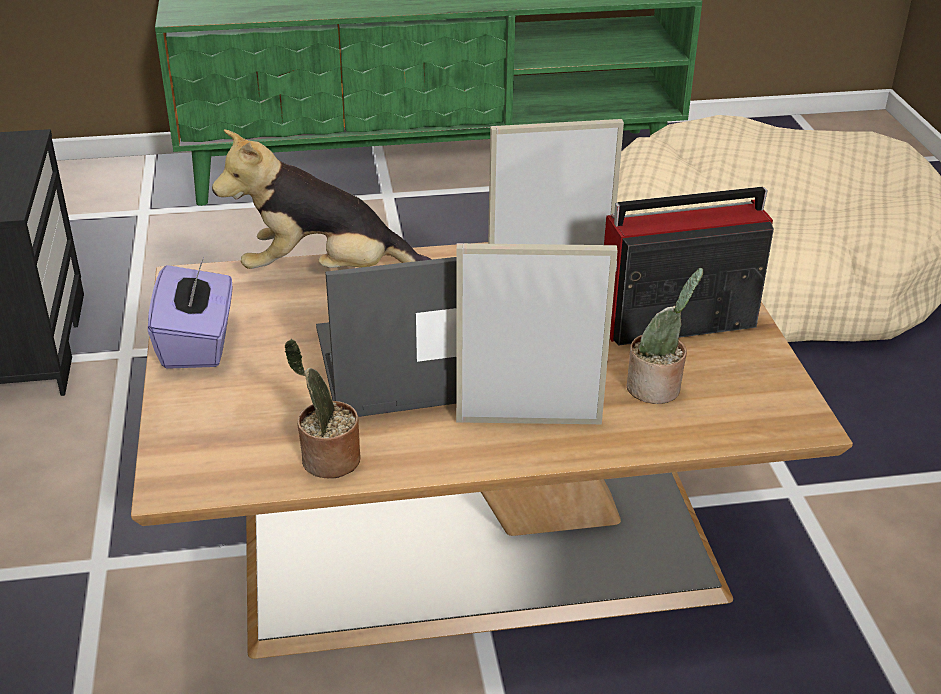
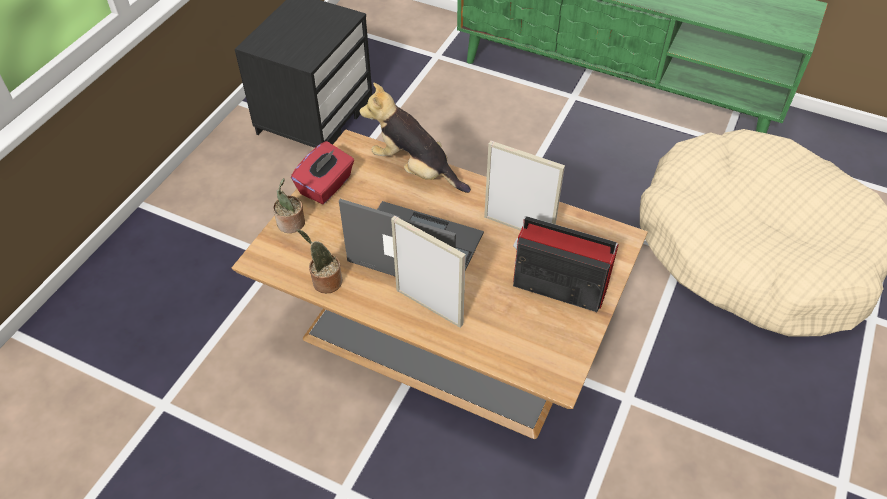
camera: 35 degrees right, 15 degrees up
(198, 343) = (326, 186): purple tissue box -> red tissue box
(657, 389) = (507, 322): potted plant -> potted plant (291, 224)

